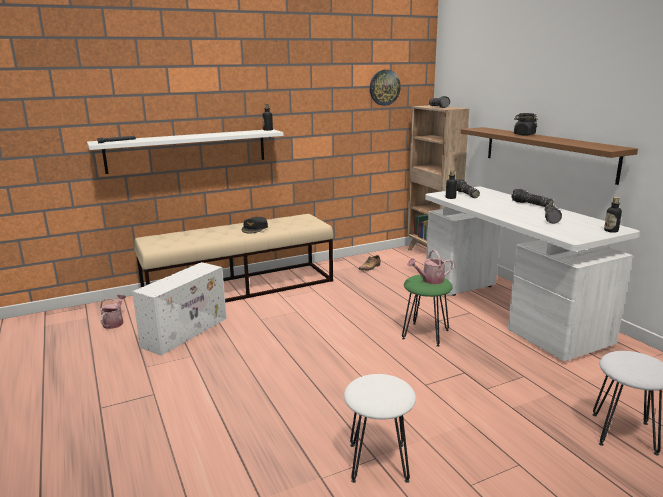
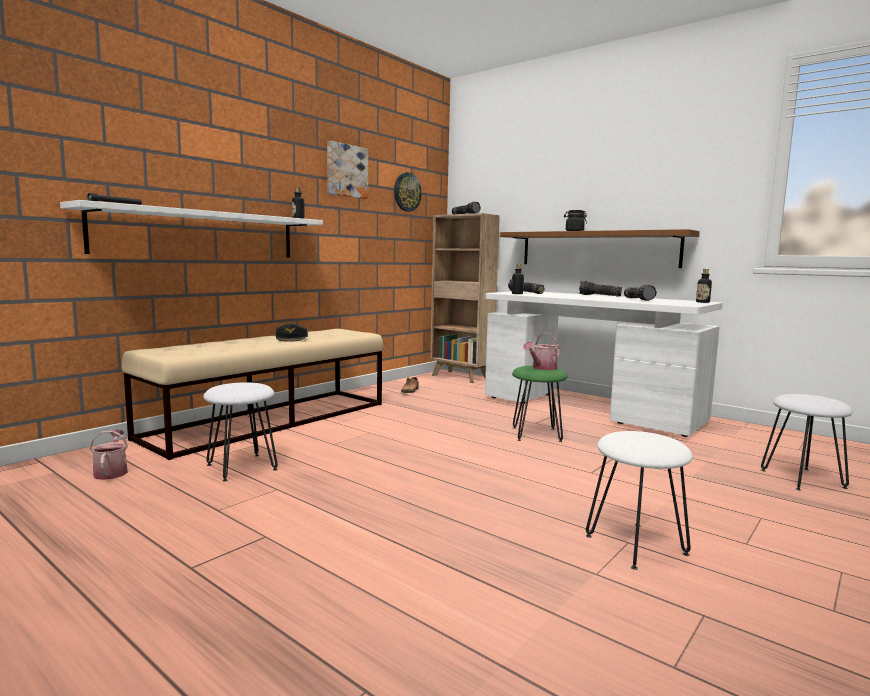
camera: 25 degrees left, 10 degrees down
(186, 331) = (241, 467): white storage box -> white stool
(317, 80) = (346, 171): none -> picture

